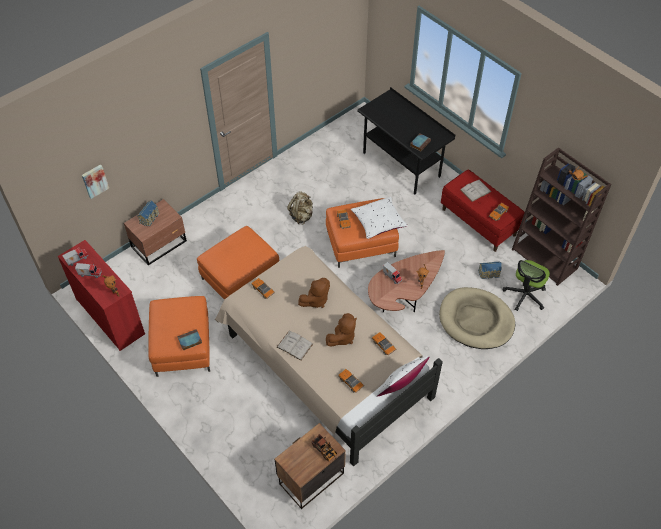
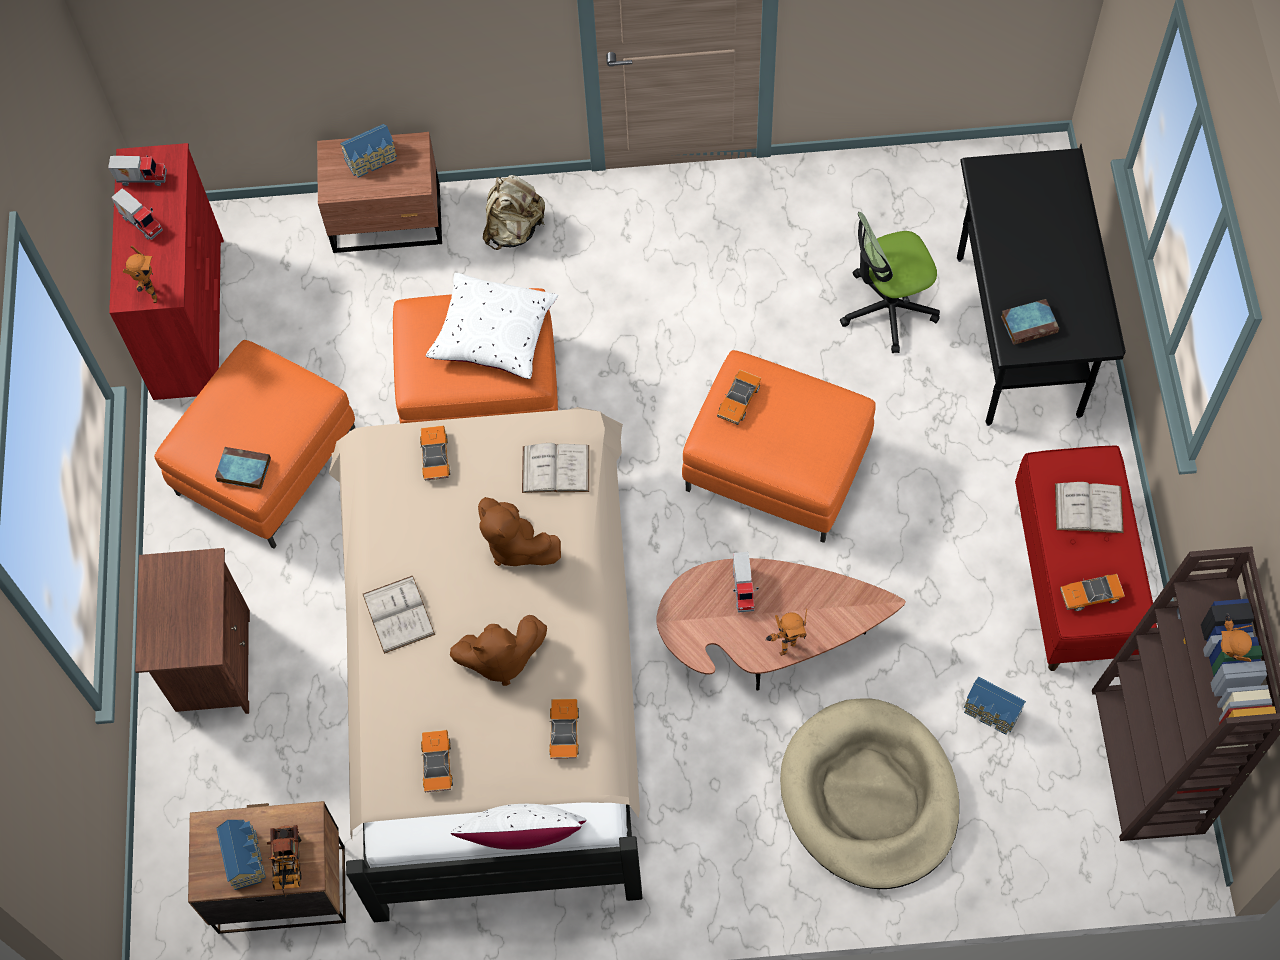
camera: 40 degrees right, 10 degrees up
(94, 180) = (251, 34): picture -> none
(219, 423) = (212, 663): none -> brown nightstand
(301, 216) = (707, 327): beige backpack -> beige backpack (514, 230)
(308, 269) = (555, 469): none -> white book
(308, 459) = (246, 857): none -> toy house
(315, 300) = (516, 545): brown plush toy -> brown plush toy turned 45 degrees clockwise
(378, 222) = (809, 449): white pillow -> white pillow (494, 335)
(525, 295) = (1026, 813): office chair -> office chair (887, 309)

